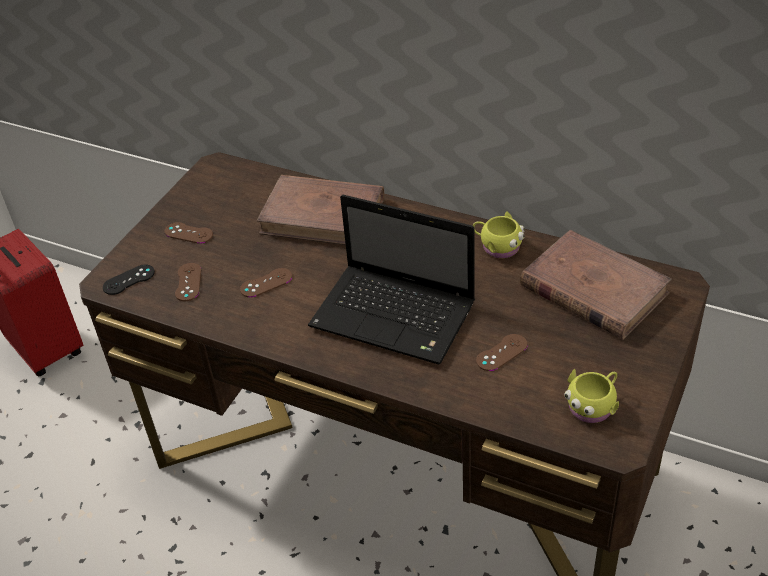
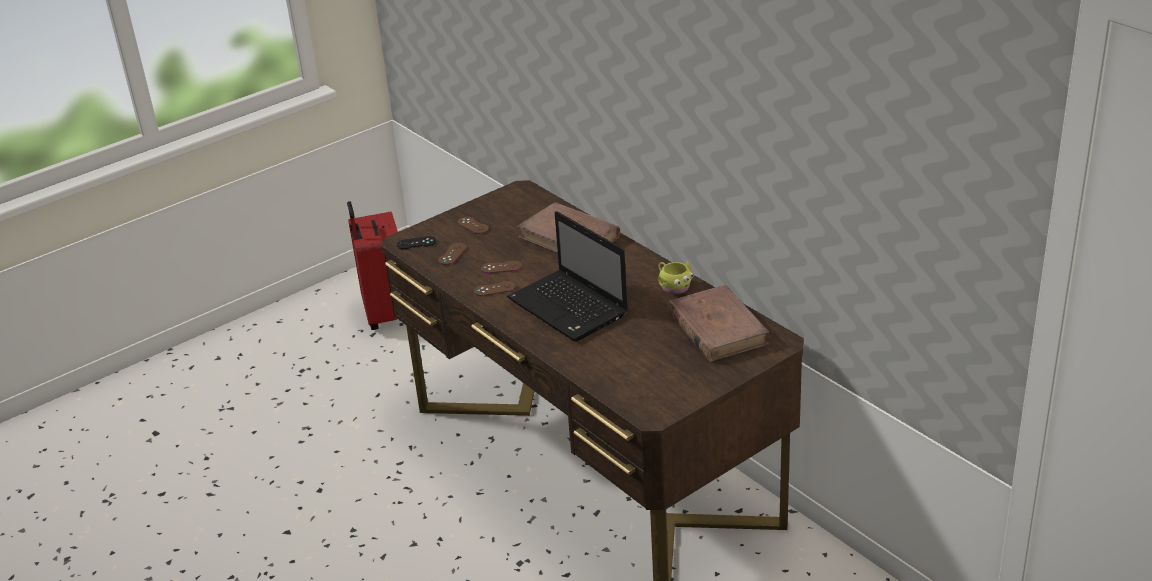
camera: 25 degrees right, 10 degrees down
(501, 353) = (621, 346): brown game controller -> brown game controller (494, 289)
(593, 405) = (655, 391): yellow mug -> none

